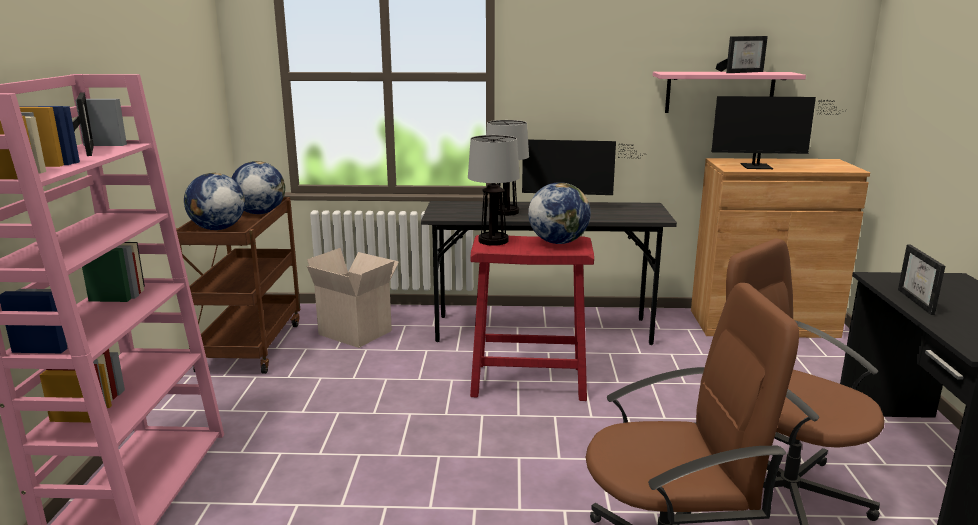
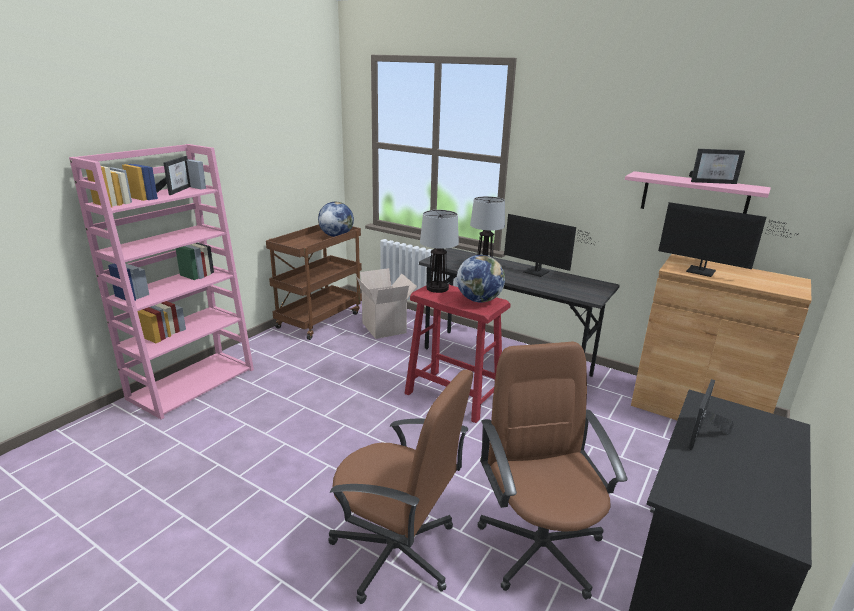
camera: 30 degrees right, 5 degrees up
(217, 229) = (299, 242): globe -> none

